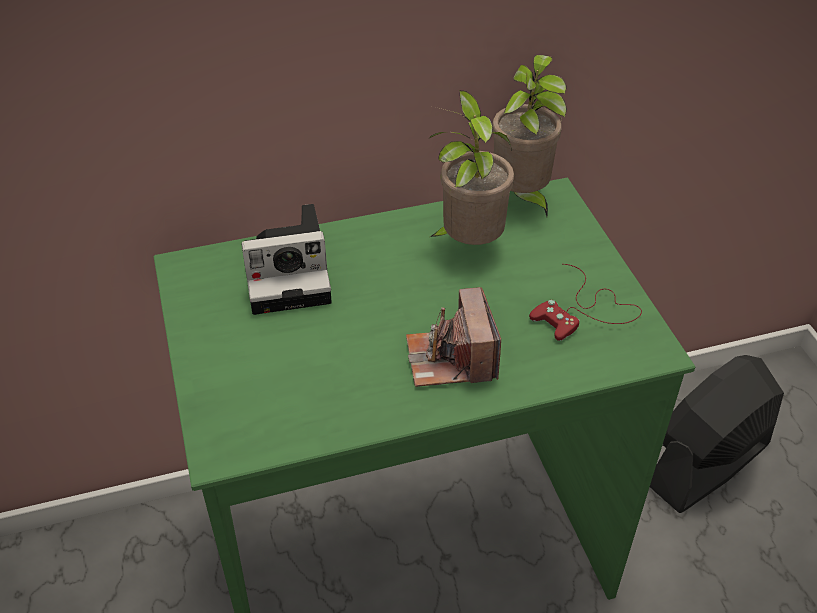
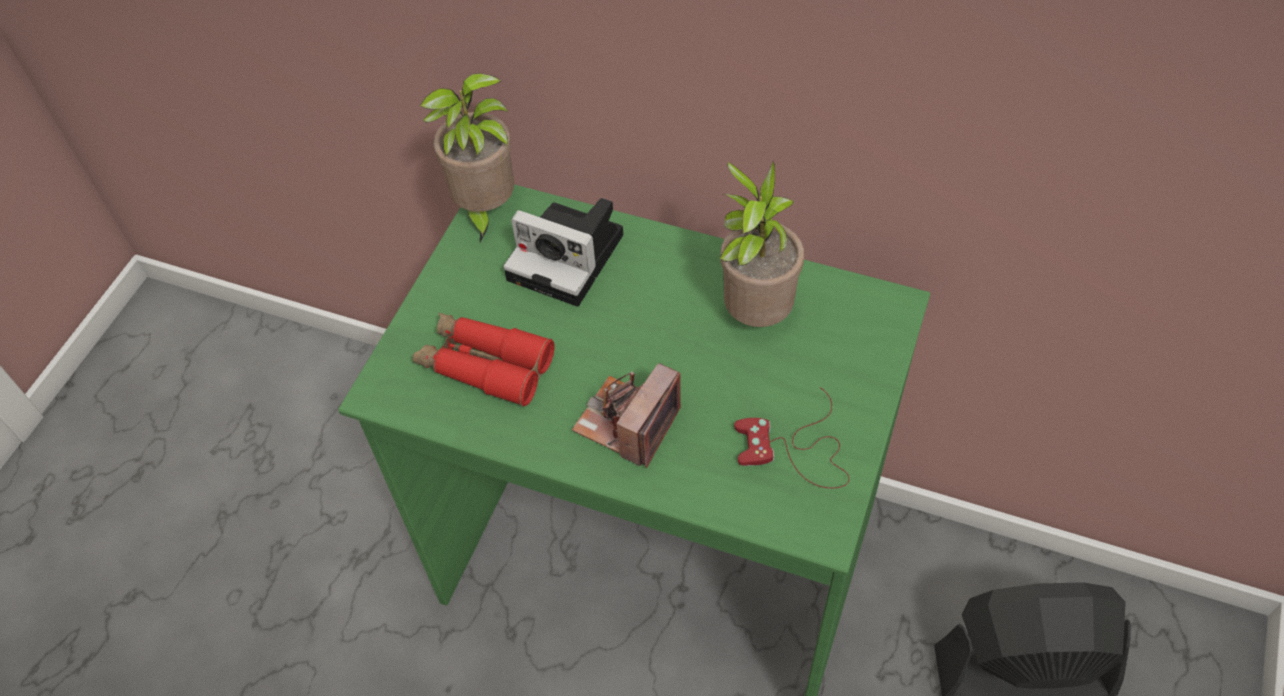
camera: 40 degrees right, 10 degrees up
(295, 382) = (485, 365): none -> red binoculars
(522, 198) = (856, 291): potted plant -> potted plant (484, 211)

